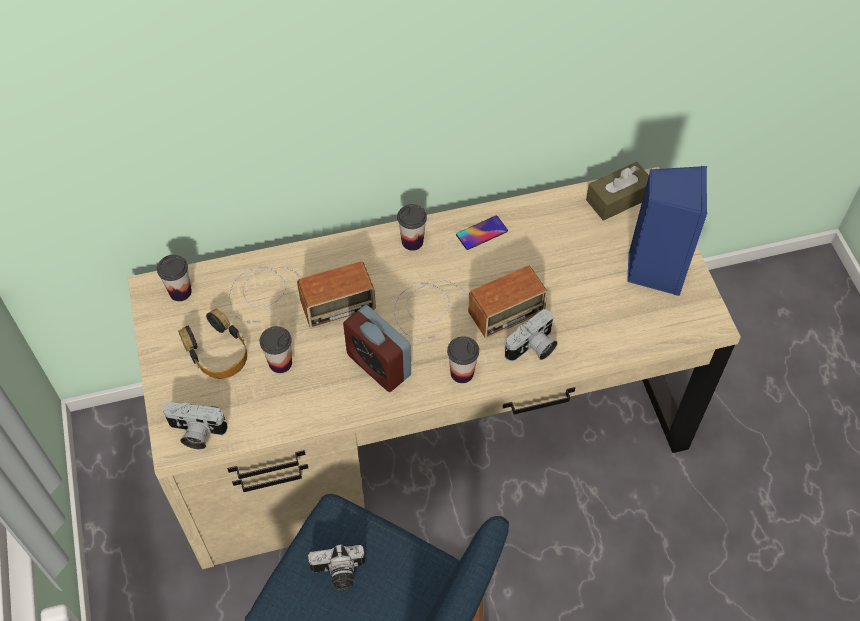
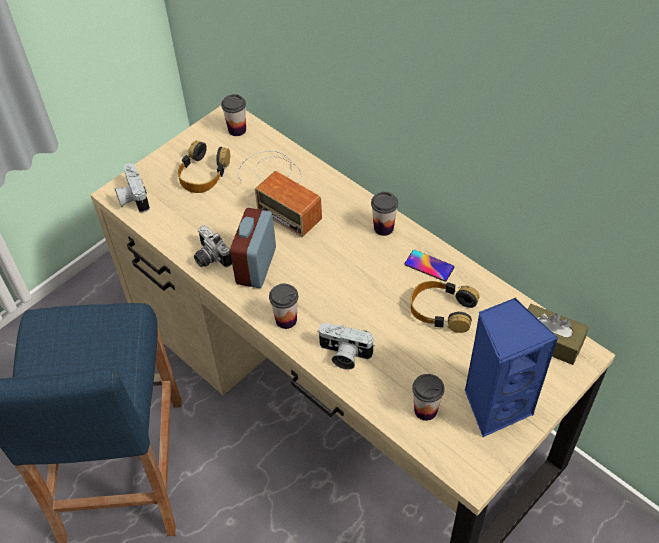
camera: 60 degrees right, 5 degrees down
(280, 363) = (218, 210): cup -> cup (425, 410)
(339, 574) = (82, 341): camera -> camera (209, 258)
(462, 308) = (345, 290): radio -> none
(536, 251) = (442, 310): none -> headphones

